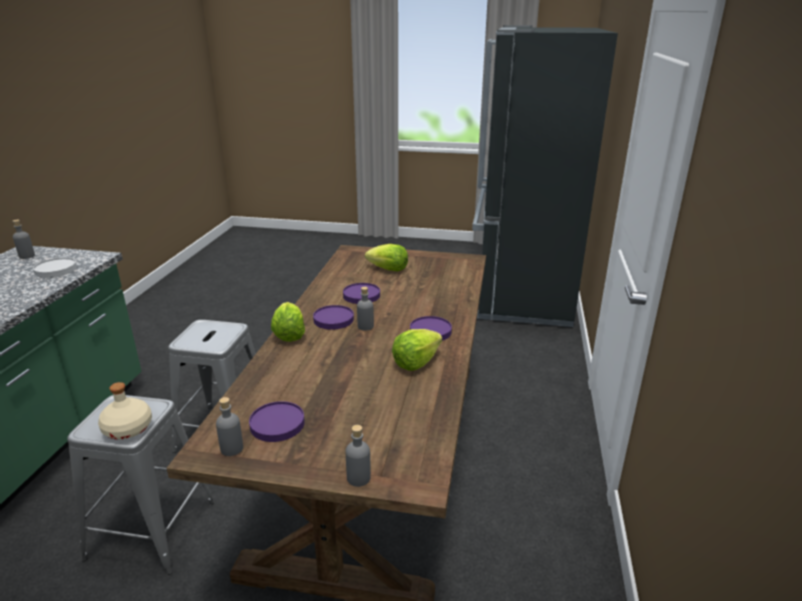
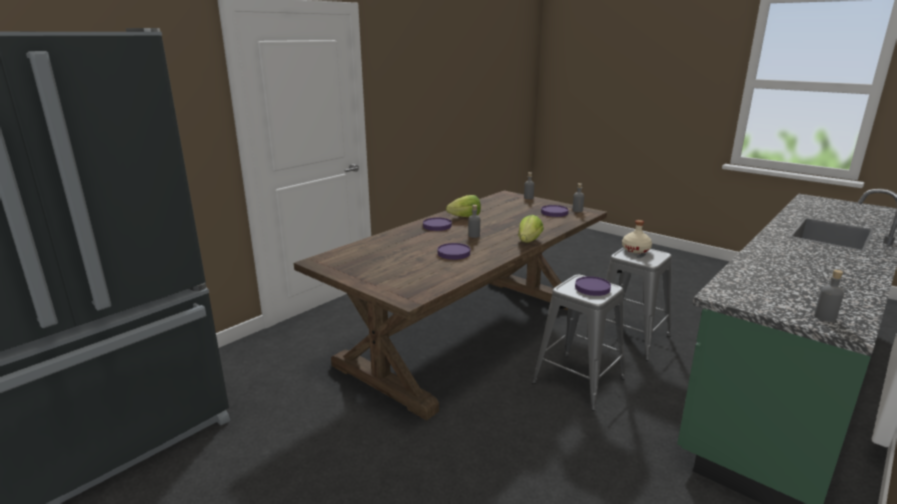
camera: 150 degrees left, 5 degrees down
(56, 269) = (755, 287): white plate -> none
(333, 319) = (491, 243): purple plate -> purple plate (592, 288)
(388, 269) = (402, 269): lettuce -> none

